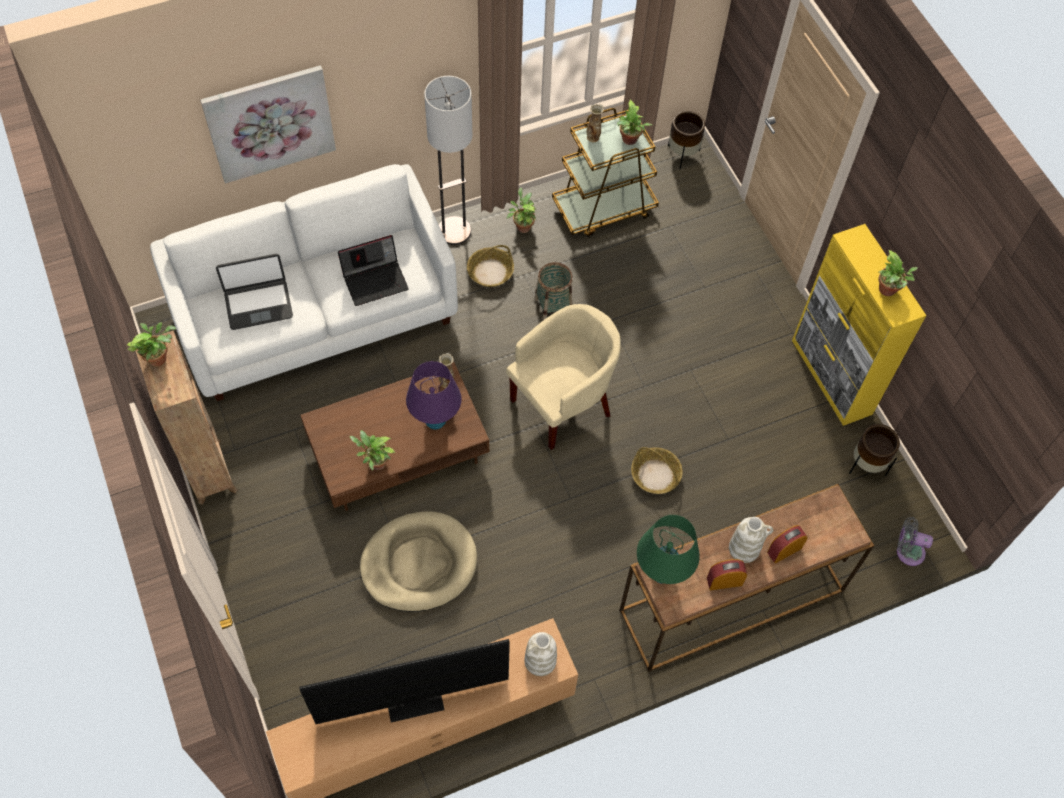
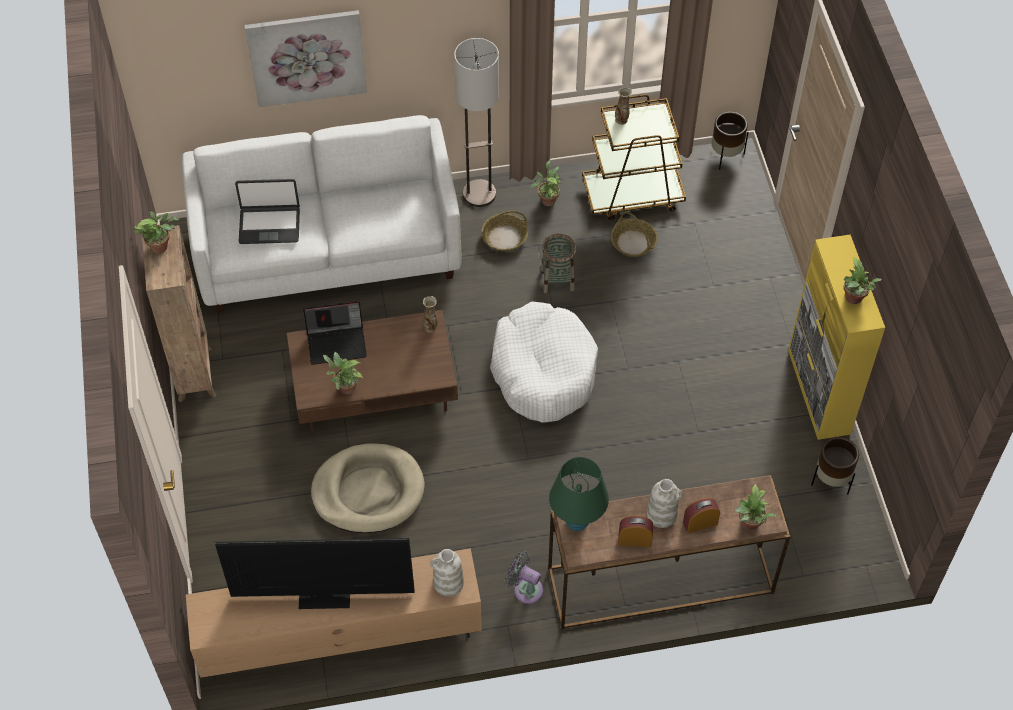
camera: 15 degrees right, 5 degrees down
(375, 280) = (383, 221): laptop -> laptop (337, 342)
(435, 421) = (410, 360): purple table lamp -> none
(562, 403) = (543, 371): beige armchair -> white dog bed
(629, 141) = (656, 128): potted plant -> potted plant (750, 525)
(656, 475) = (617, 452): basket -> basket (633, 243)
(907, 551) = (849, 568): grey fan -> grey fan (525, 589)

